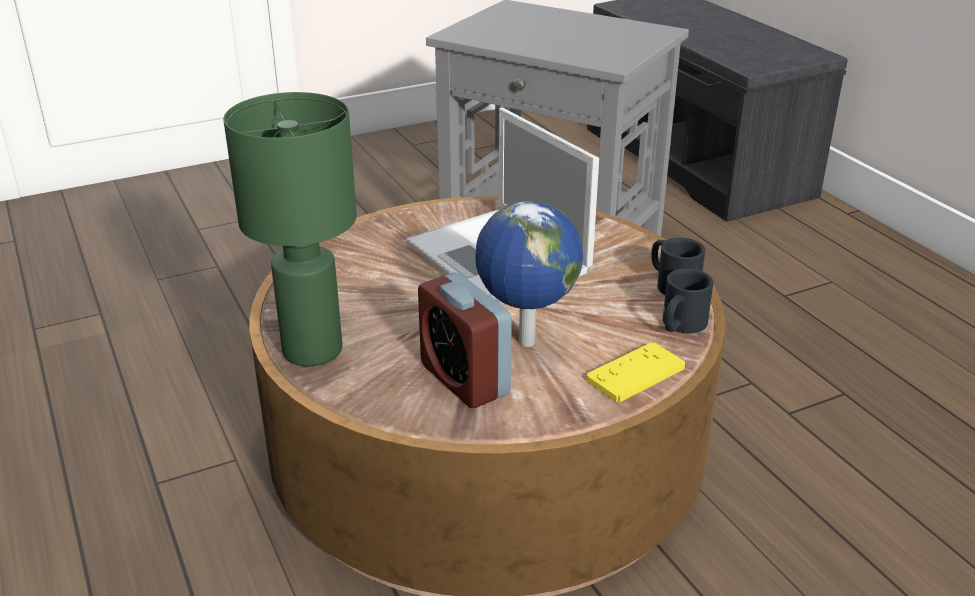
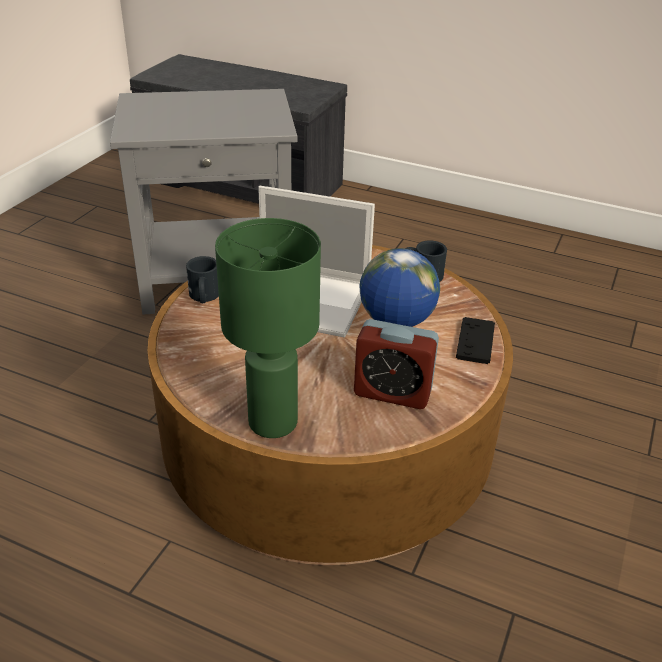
camera: 40 degrees left, 5 degrees up
(635, 374) = (475, 341): yellow game controller -> black game controller
(680, 326) = (459, 300): black mug -> black mug (204, 297)

